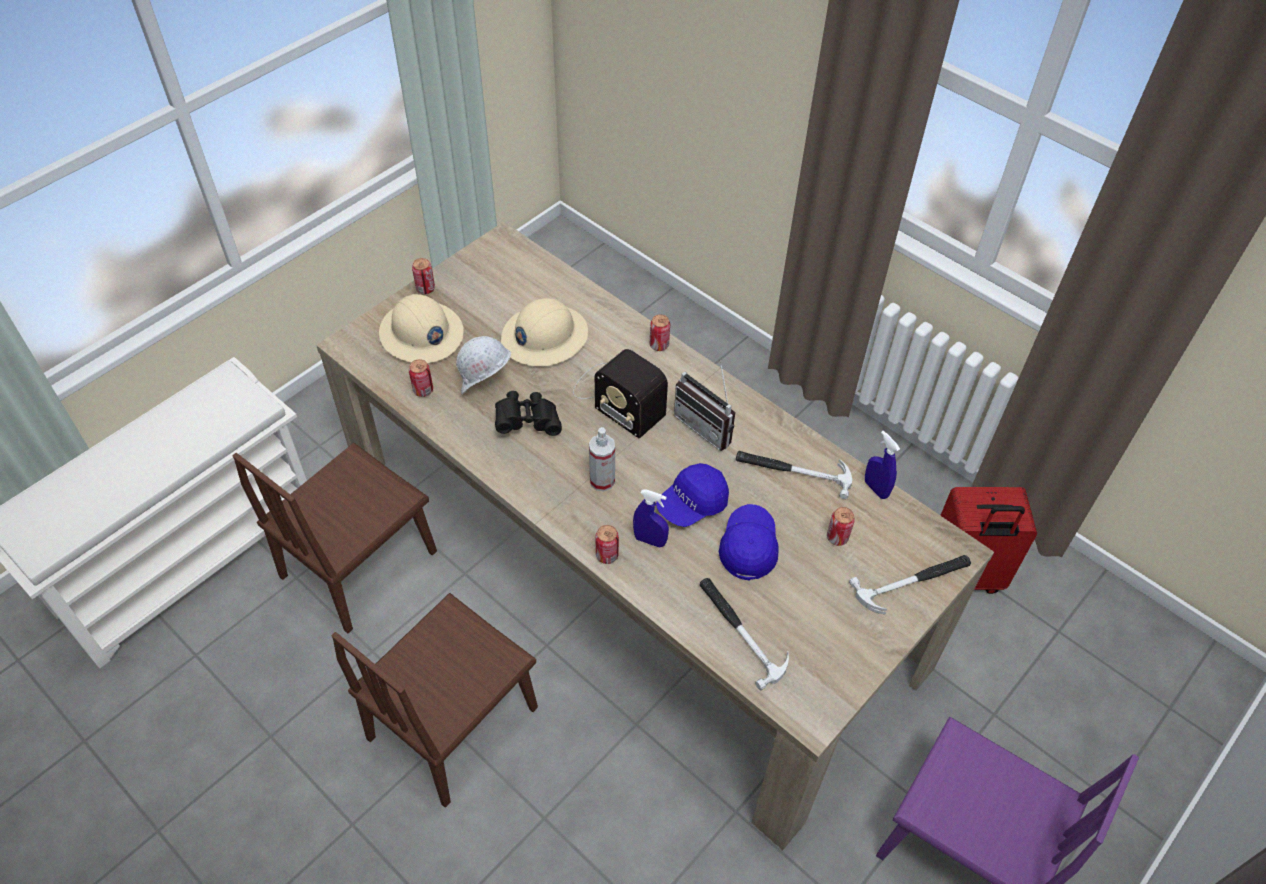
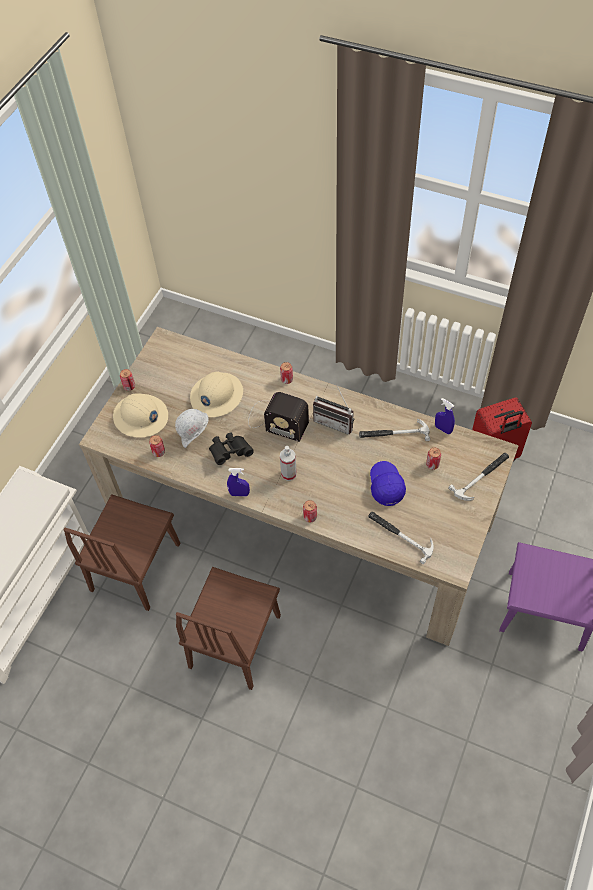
camera: 15 degrees left, 5 degrees up
(650, 540) = (330, 500): blue spray bottle -> blue spray bottle (239, 494)
(692, 504) = (345, 471): blue cap -> none

